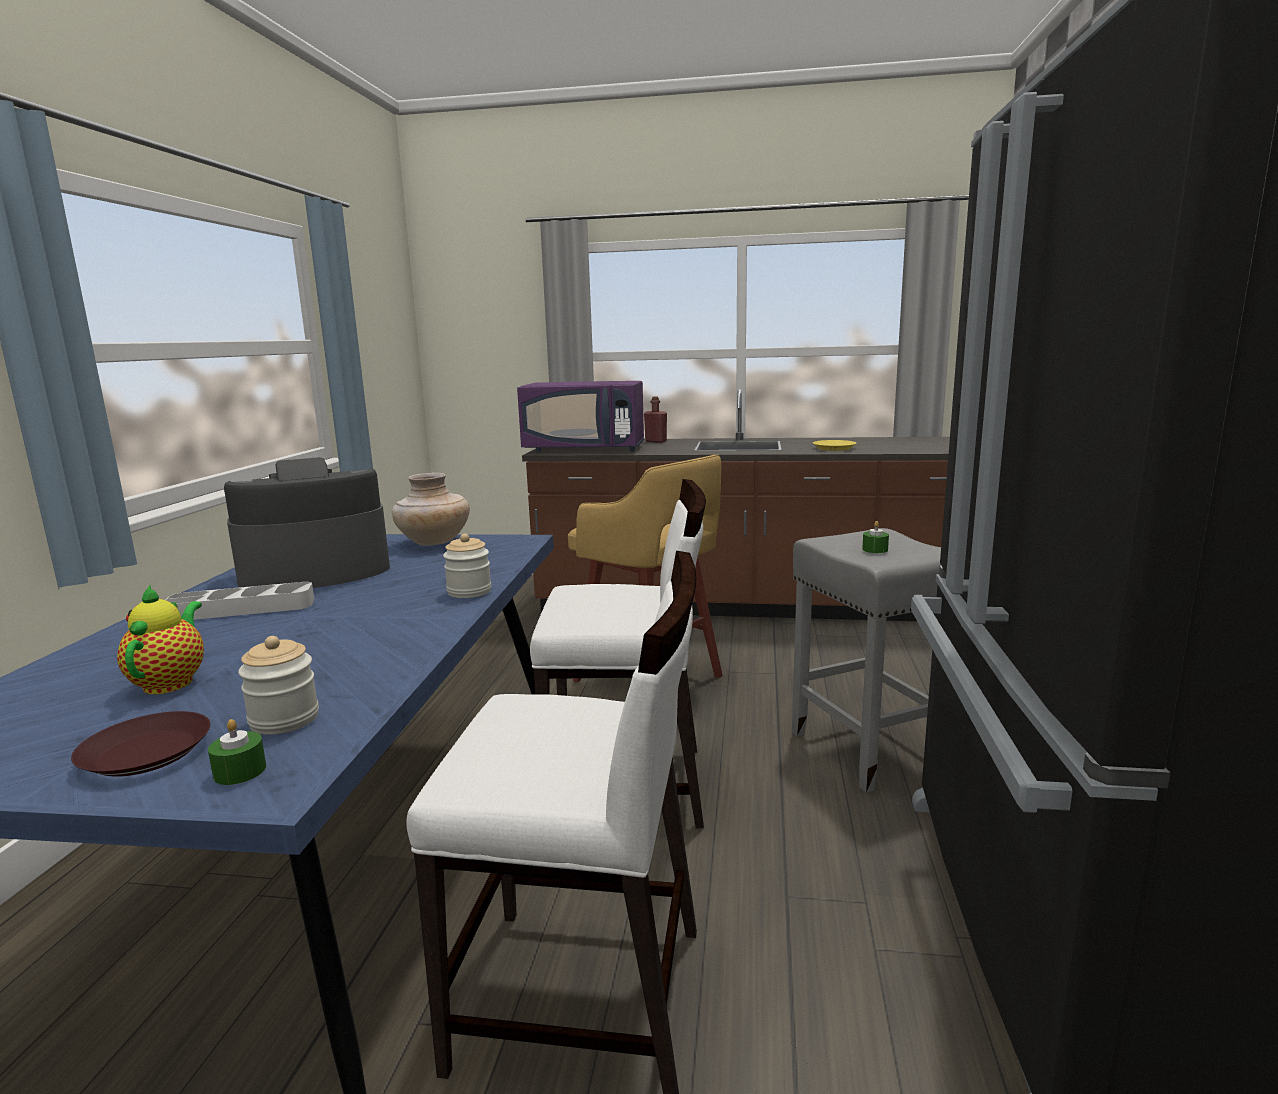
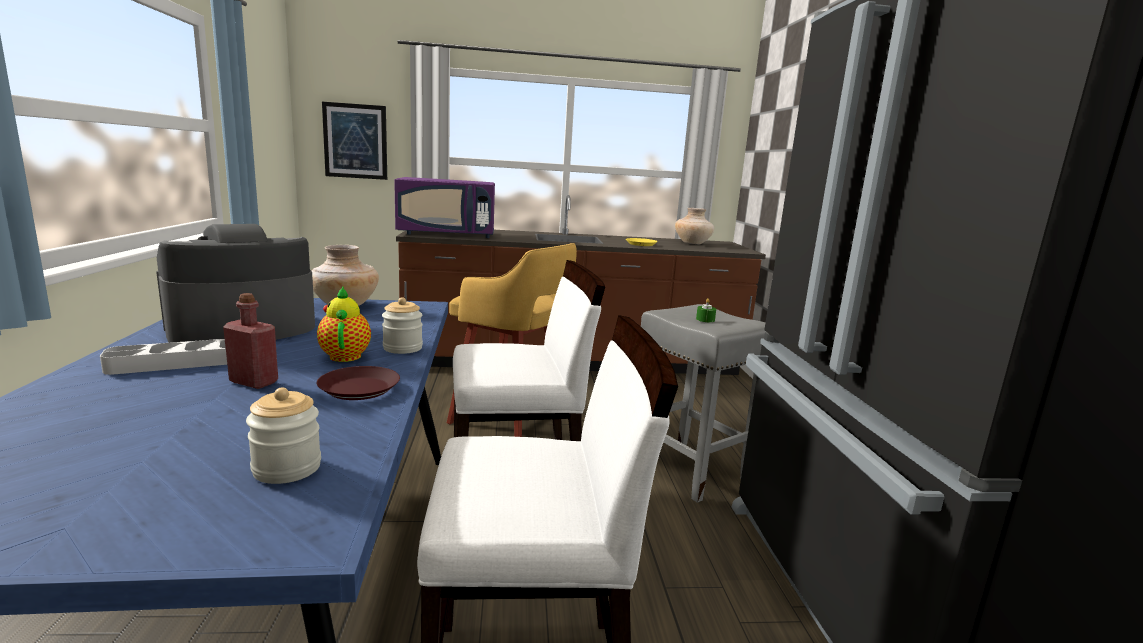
camera: 15 degrees left, 0 degrees up
(146, 753) = (149, 509): brown plate -> brown plate (359, 389)
(171, 682) = (141, 434): teapot -> teapot (345, 355)
(240, 771) = (266, 522): green candle -> none
(486, 343) = (355, 141): none -> picture
(656, 441) = (501, 231): red bottle -> red bottle (254, 382)
(912, 443) = (692, 243): none -> beige vase

